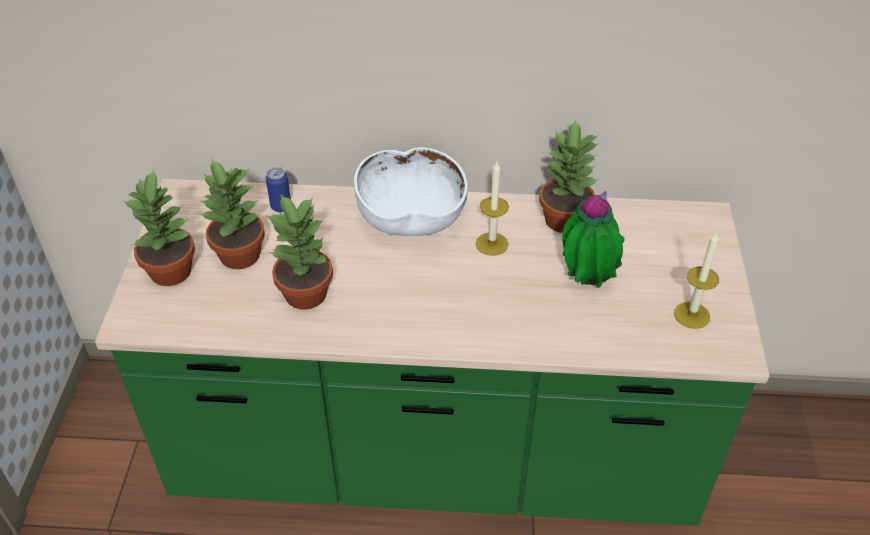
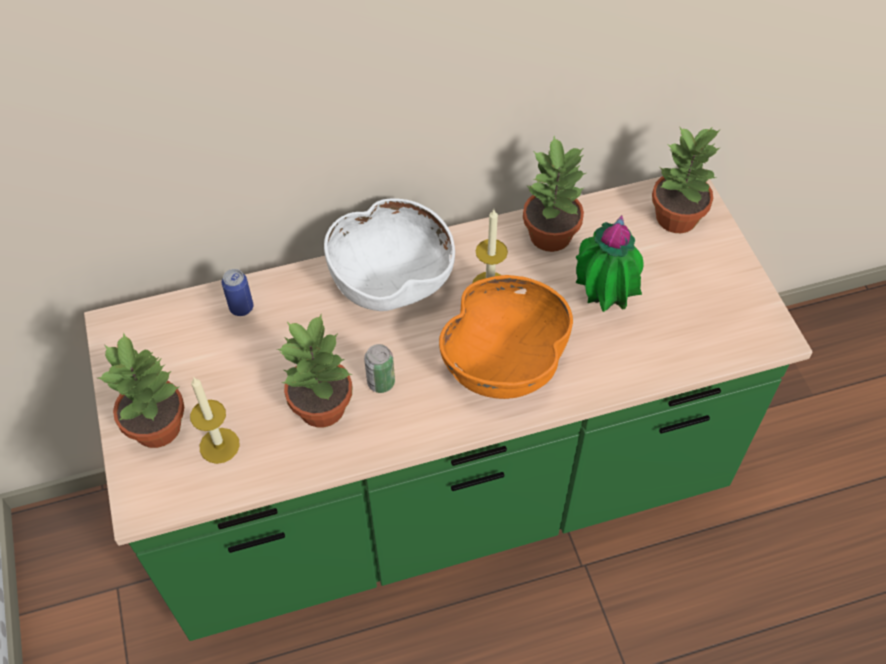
camera: 20 degrees left, 10 degrees up
(240, 256) = (226, 383): potted plant -> potted plant (677, 218)
(363, 290) = (381, 382): none -> can
(476, 304) = (505, 362): none -> orange bowl
(692, 315) = (718, 308): candle -> candle (219, 445)

